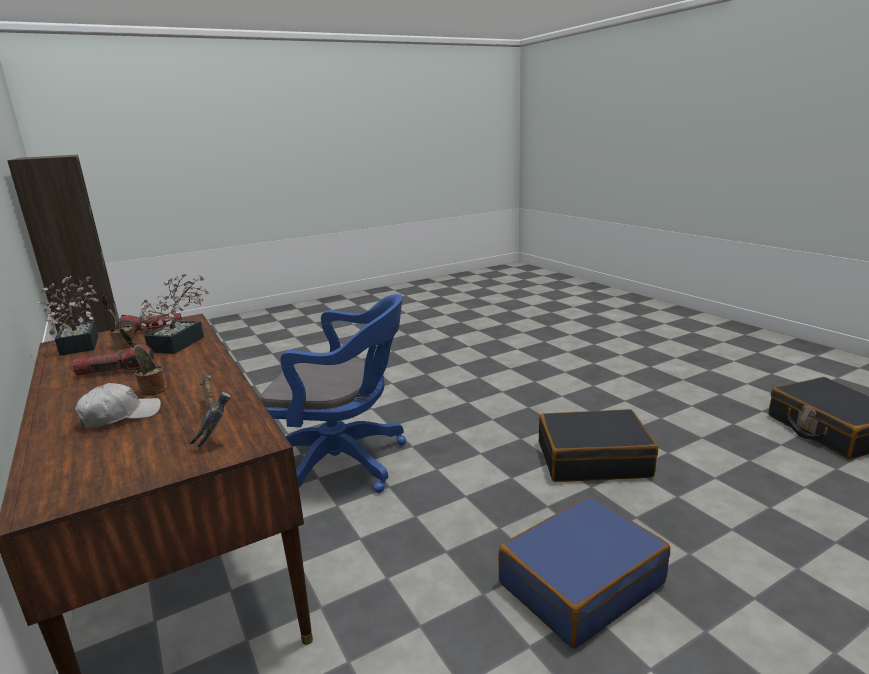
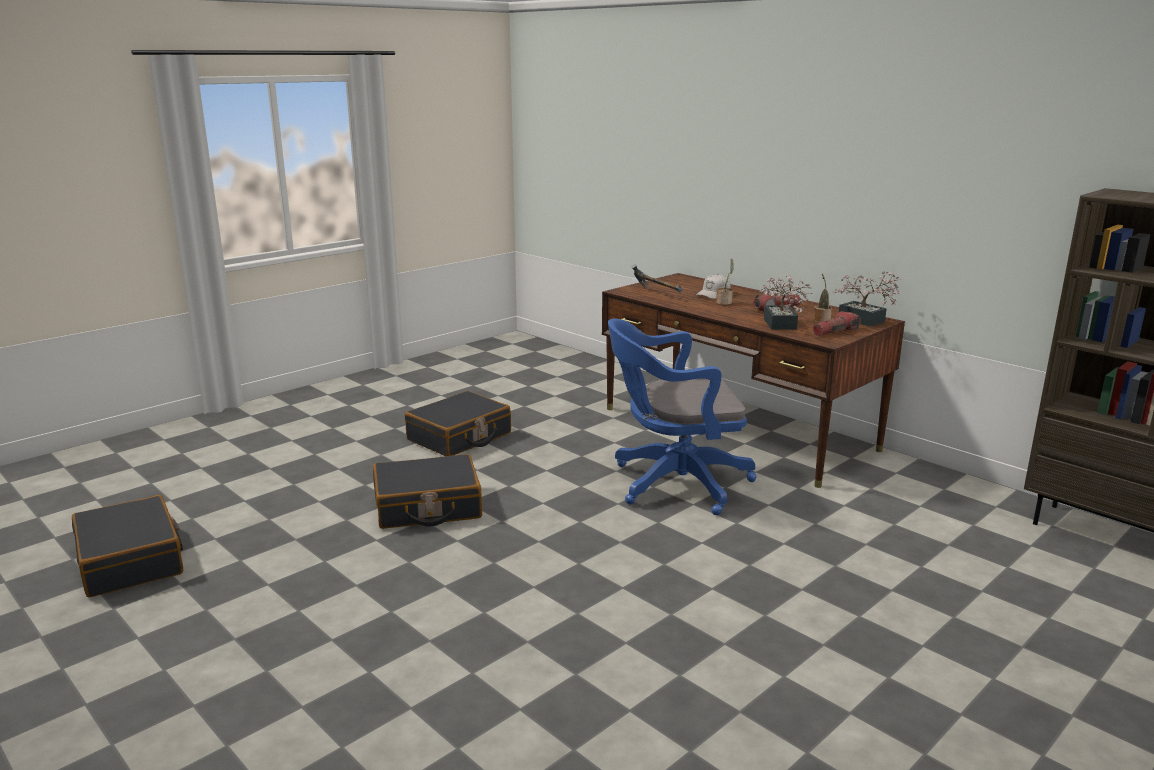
camera: 165 degrees right, 0 degrees up
(580, 582) = (459, 437): blue suitcase -> black suitcase

